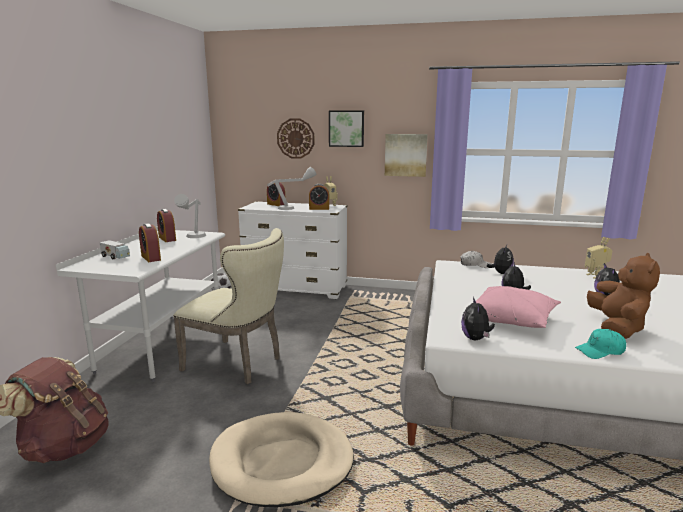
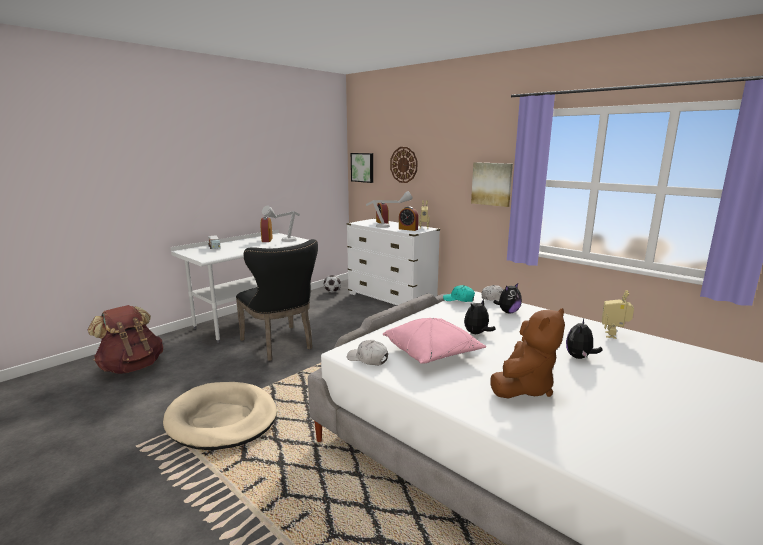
camera: 30 degrees right, 0 degrees up
(151, 258) = (231, 251): alarm clock -> none
(239, 363) = (280, 345): beige chair -> black chair
(346, 128) = (442, 156): picture -> picture (363, 167)
(476, 338) = (368, 359): plush toy -> white cap
(600, 351) = (459, 401): turquoise cap -> turquoise cap (459, 299)

